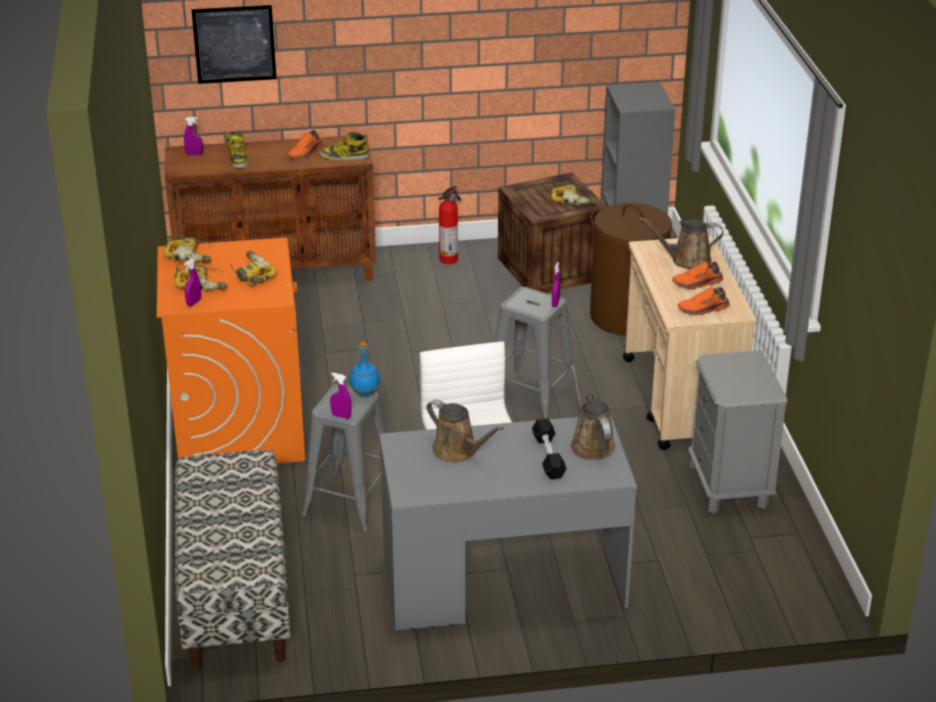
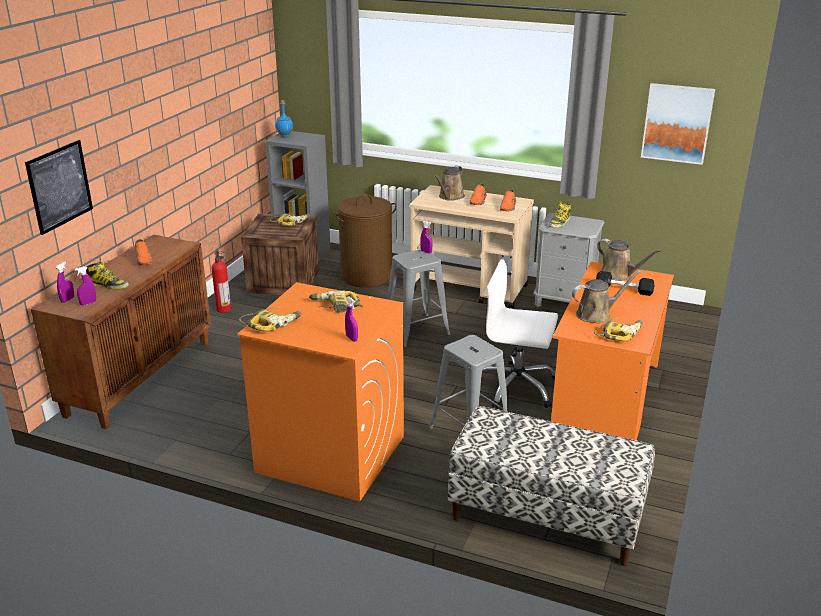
camera: 60 degrees left, 5 degrees down
(201, 283) = (324, 328): power drill -> power drill (619, 333)
(341, 416) = (490, 354): purple spray bottle -> purple spray bottle (88, 303)
(344, 156) = (173, 248): boot -> boot (559, 222)
(365, 394) = (470, 339): blue bottle -> blue bottle (285, 135)
(503, 583) = (606, 400): grey desk -> orange desk
(590, 443) = (619, 274): brown watering can -> brown watering can turned 150 degrees counterclockwise
(876, 307) = (677, 123): none -> picture

